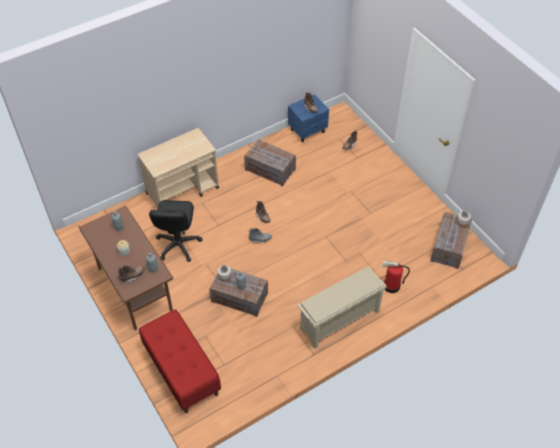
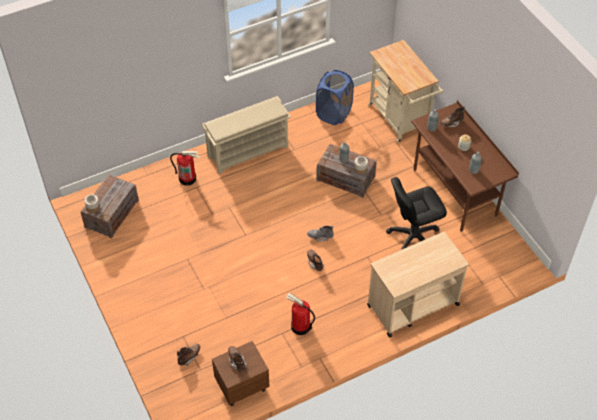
camera: 175 degrees left, 0 degrees up
(178, 245) = (413, 237): black office chair -> black office chair turned 120 degrees counterclockwise
(181, 371) = (400, 120): red bench -> beige cart
(255, 375) = (334, 113): none -> blue laundry basket
(270, 170) = (300, 327): crate -> fire extinguisher
(308, 130) = (241, 386): blue nightstand -> brown nightstand

